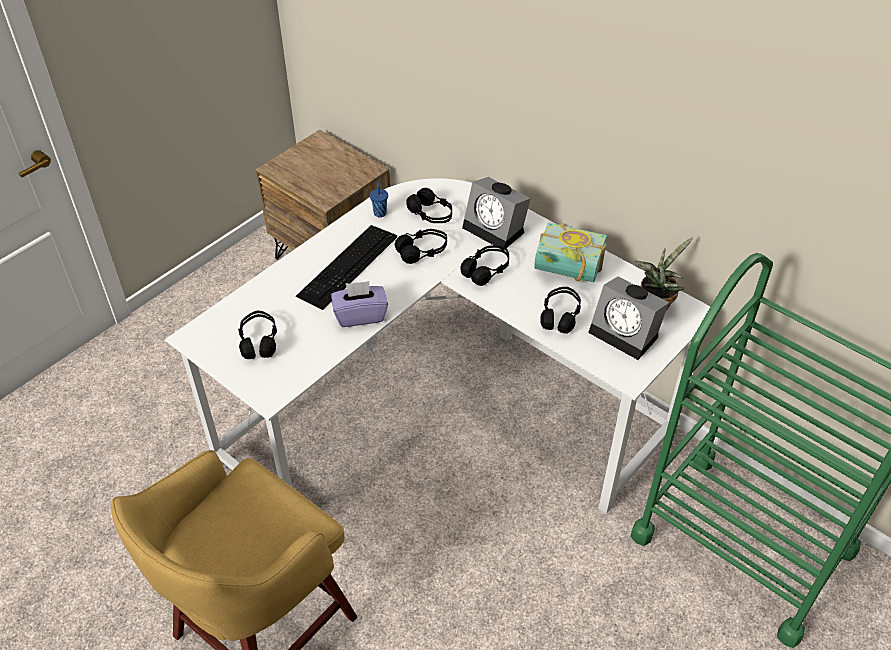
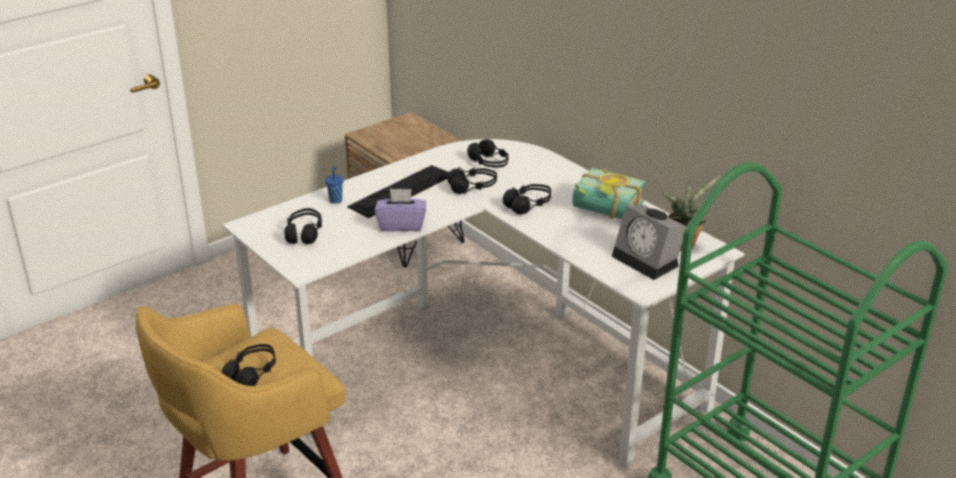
camera: 10 degrees right, 15 degrees down
(380, 213) = (442, 158): blue cup -> blue cup (336, 200)
(496, 229) = (547, 178): alarm clock -> none
(560, 316) = (588, 242): black headphones -> black headphones (252, 374)

